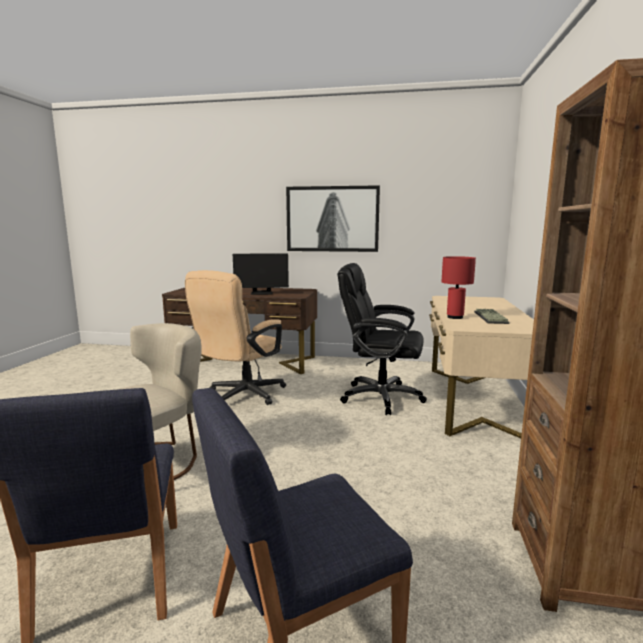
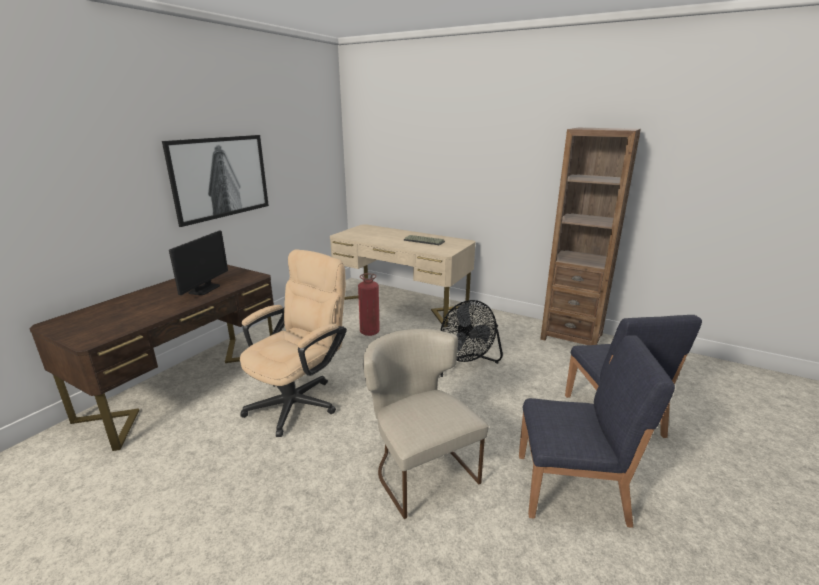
camera: 70 degrees left, 10 degrees up
(241, 396) = (300, 400): beige office chair -> beige office chair turned 105 degrees counterclockwise
(360, 459) = (461, 363): none -> black fan
(381, 397) = (369, 332): black office chair -> fire extinguisher
(454, 317) = (415, 248): red table lamp -> none

